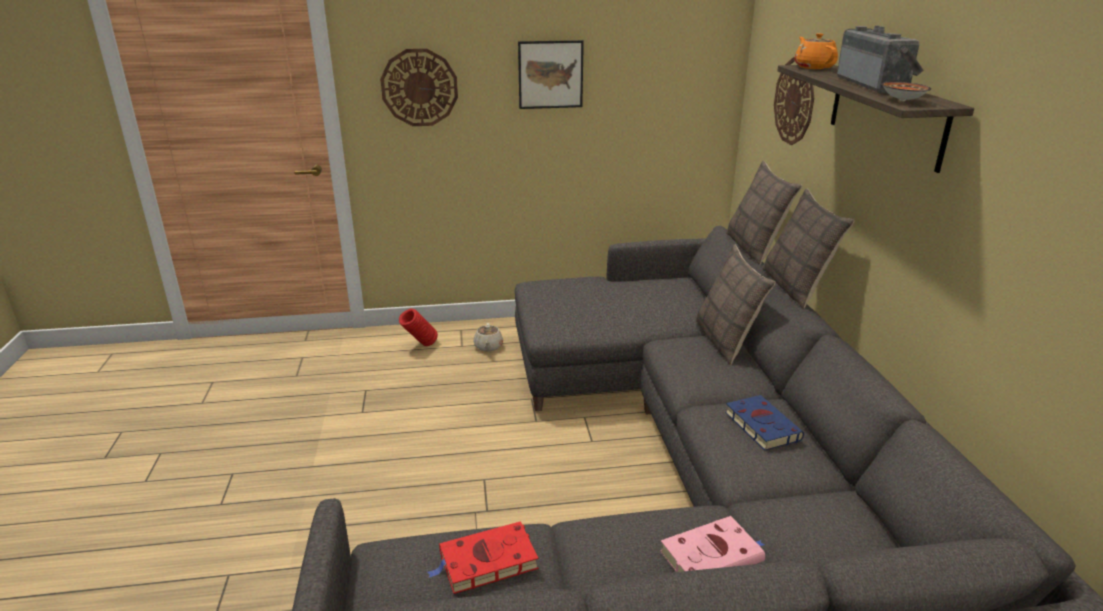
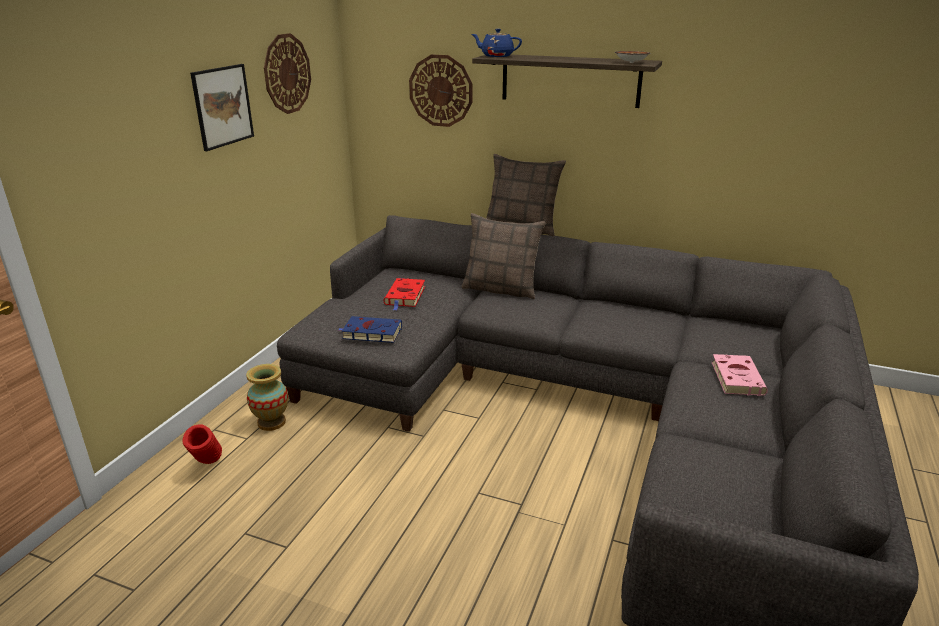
camera: 60 degrees left, 0 degrees up
(419, 87) = (104, 149): wall clock -> wall clock (287, 74)
(485, 562) = (706, 468): red book -> red book (405, 296)
(488, 347) = (271, 422): beige teapot -> vase
(755, 248) = (446, 218): pillow -> none
(760, 425) = (615, 315): blue book -> blue book (370, 333)
(813, 67) = (496, 56): orange teapot -> blue teapot
(875, 85) = (577, 58): radio -> none

